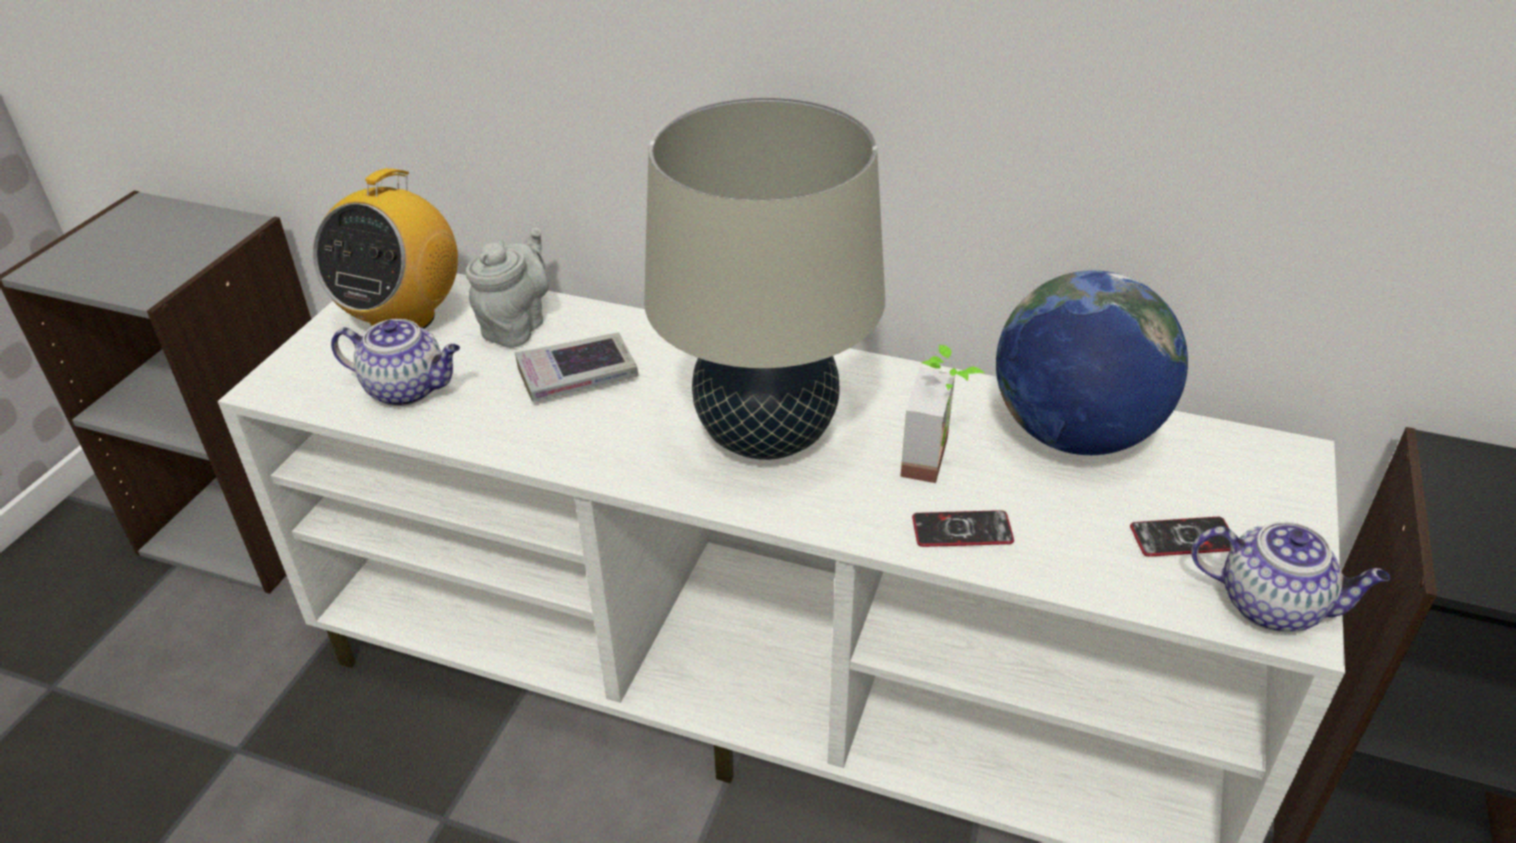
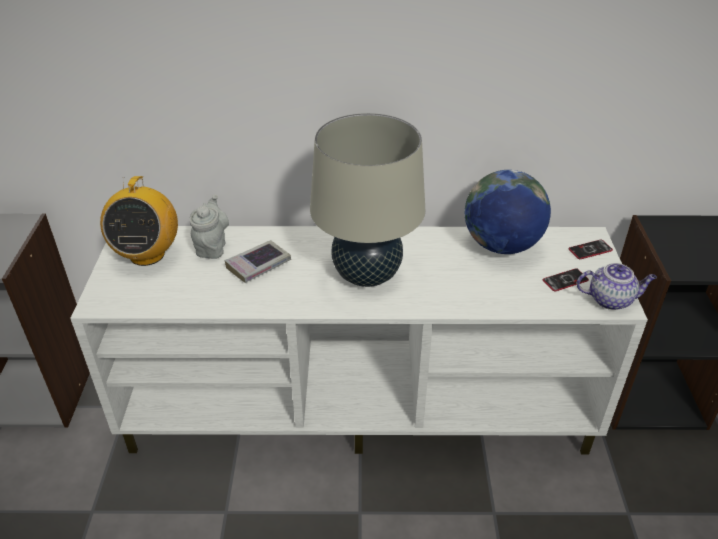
camera: 20 degrees left, 0 degrees up
(408, 389) = (174, 290): teapot -> none
(939, 459) = (450, 269): potted plant -> none
(962, 530) = (475, 298): phone -> phone (590, 250)

